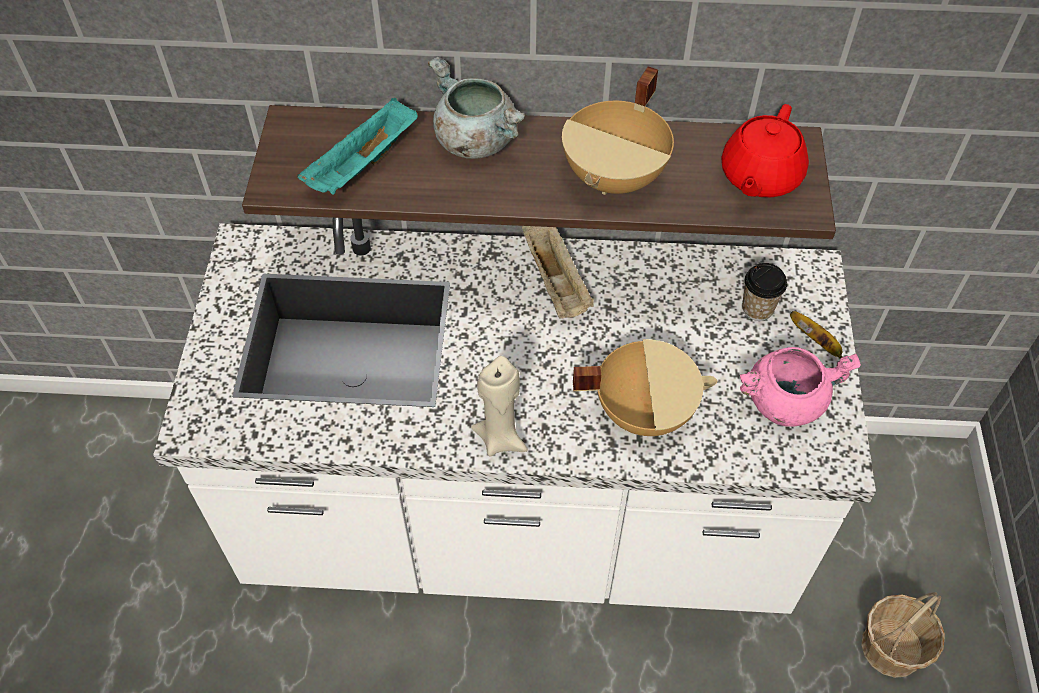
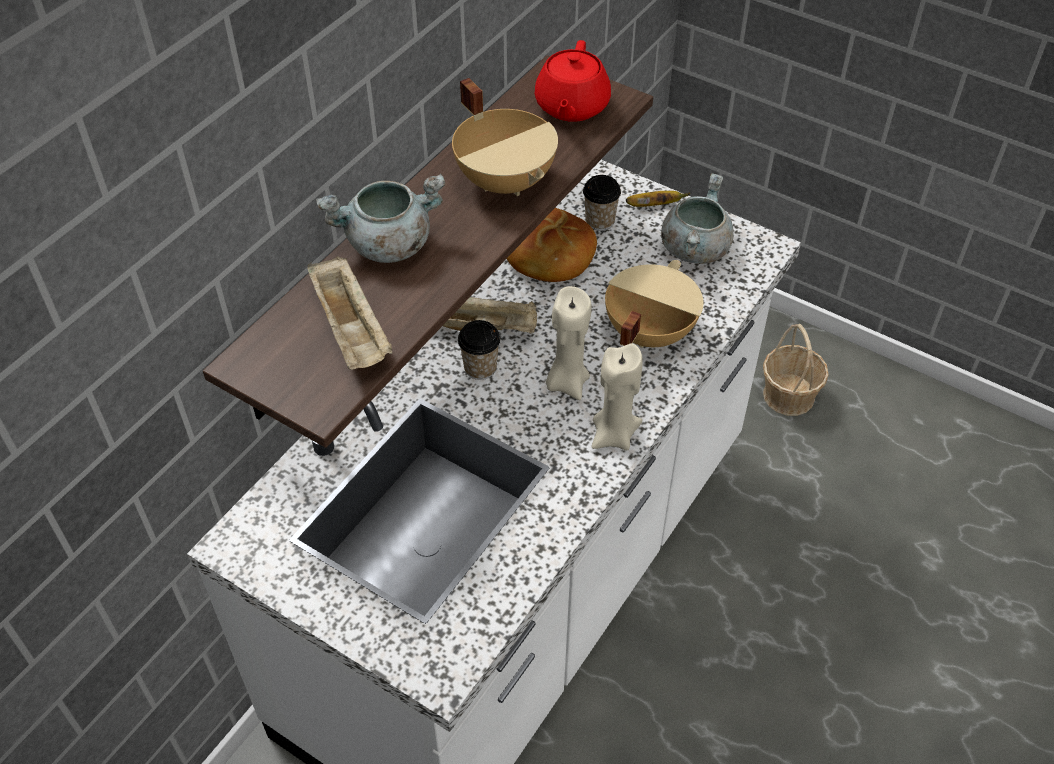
camera: 60 degrees left, 5 degrees down
(363, 166) = (352, 331): turquoise tray -> beige tray
(510, 306) = (480, 368): none -> cup
(537, 375) = (567, 382): none -> beige candle
(679, 291) = (548, 256): none -> bread
(759, 177) = (571, 107): red teapot -> red teapot turned 45 degrees clockwise
(785, 401) = (694, 249): pink cooking pot -> grey cooking pot

